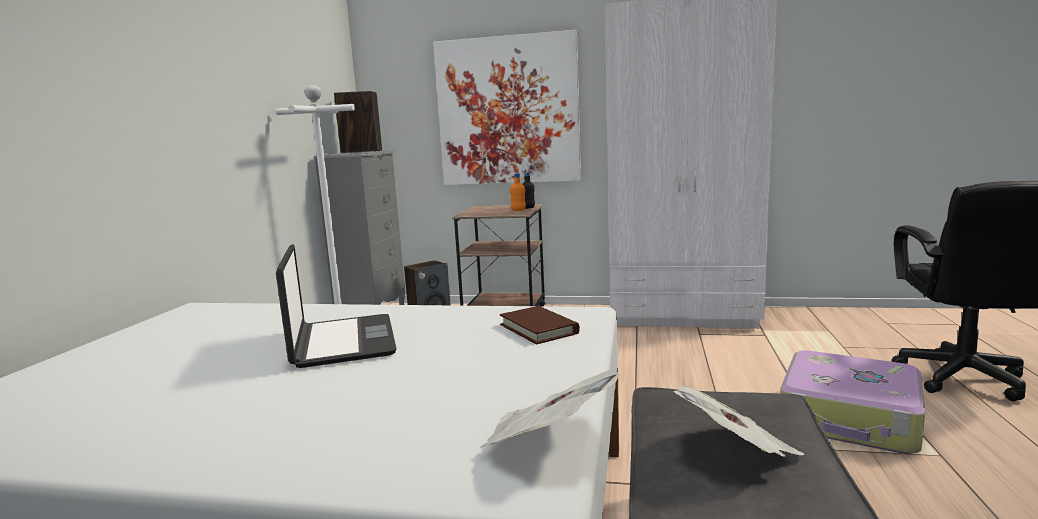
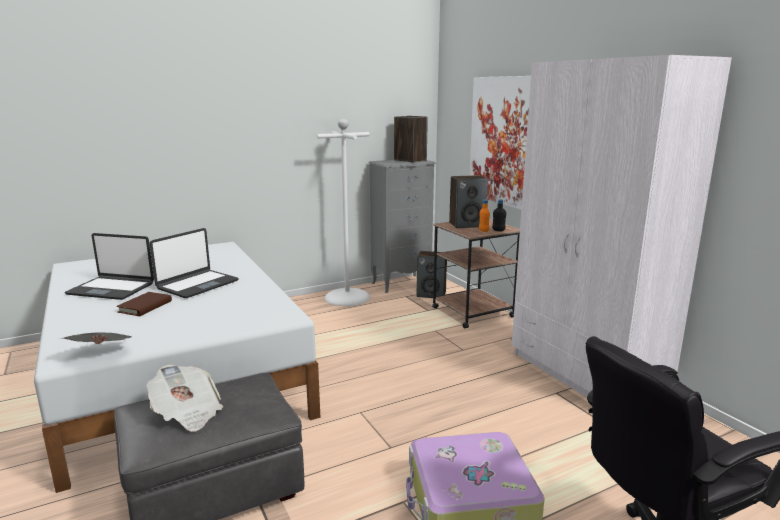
camera: 50 degrees right, 5 degrees up
(193, 406) = (112, 289): none -> laptop
(486, 211) = (467, 225): none -> speaker
(538, 329) = (249, 314): brown book -> brown book (145, 306)

